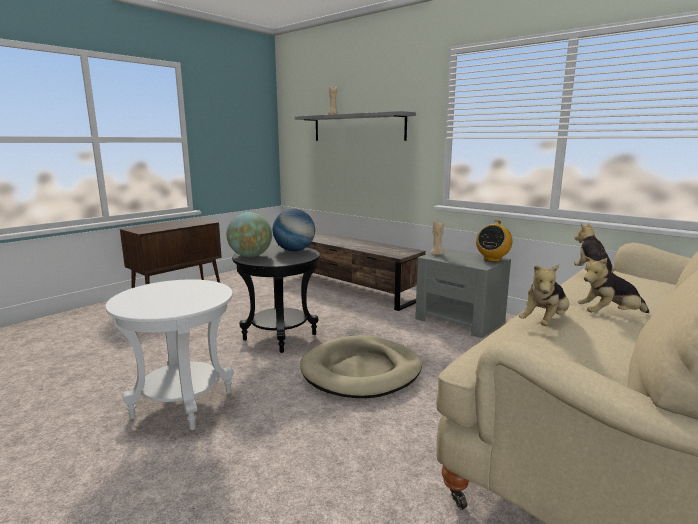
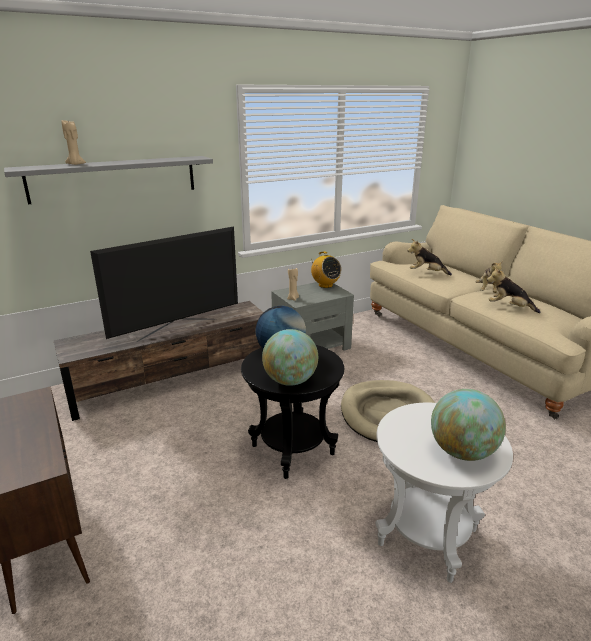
camera: 70 degrees left, 10 degrees up
(151, 302) = (462, 452): none -> globe
(346, 244) = (177, 329): none -> television
(544, 323) = (509, 307): plush toy -> plush toy turned 150 degrees clockwise

